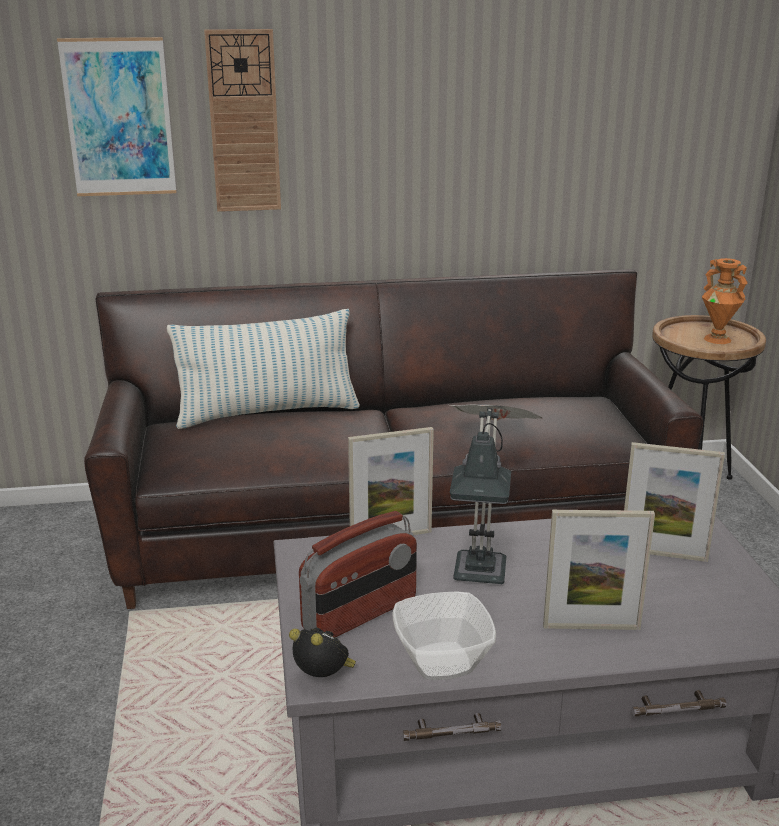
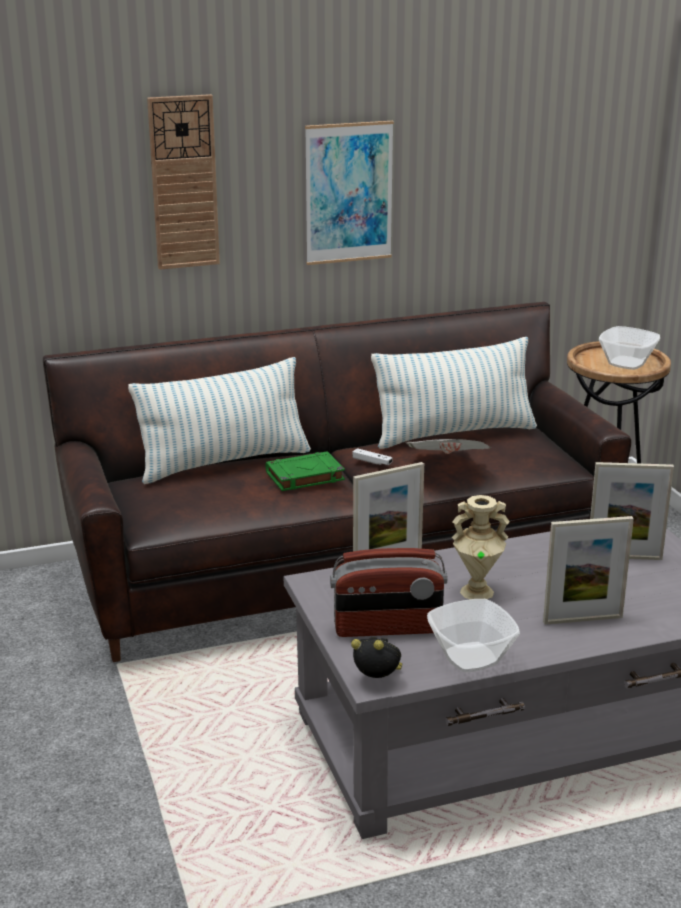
camera: 10 degrees left, 0 degrees up
(119, 118) = (64, 184): picture -> picture (348, 193)
(341, 433) = (304, 476): none -> green book
(360, 614) = (387, 628): radio -> radio turned 45 degrees clockwise
(419, 423) = (372, 462): none -> white game controller
(479, 579) = (477, 591): table lamp -> beige vase
(516, 400) = (454, 433): none -> pillow
(718, 339) = (627, 363): orange vase -> bowl

